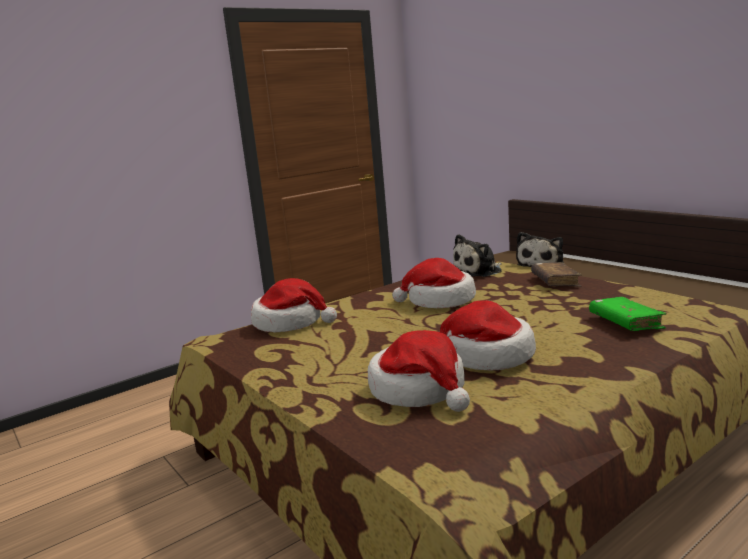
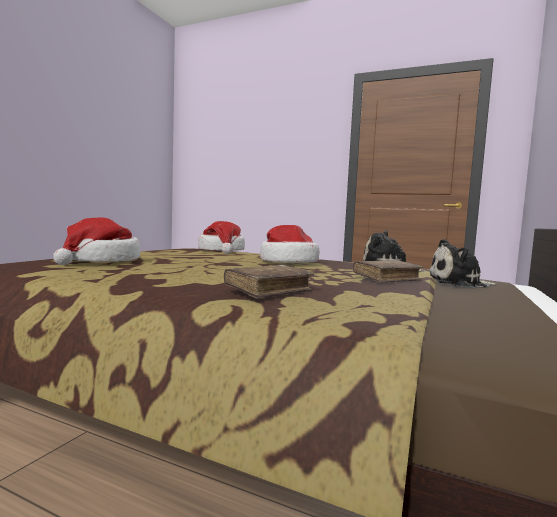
camera: 60 degrees right, 10 degrees down
(487, 356) = (162, 267): hat -> none
(625, 323) = (269, 291): green book -> brown book

